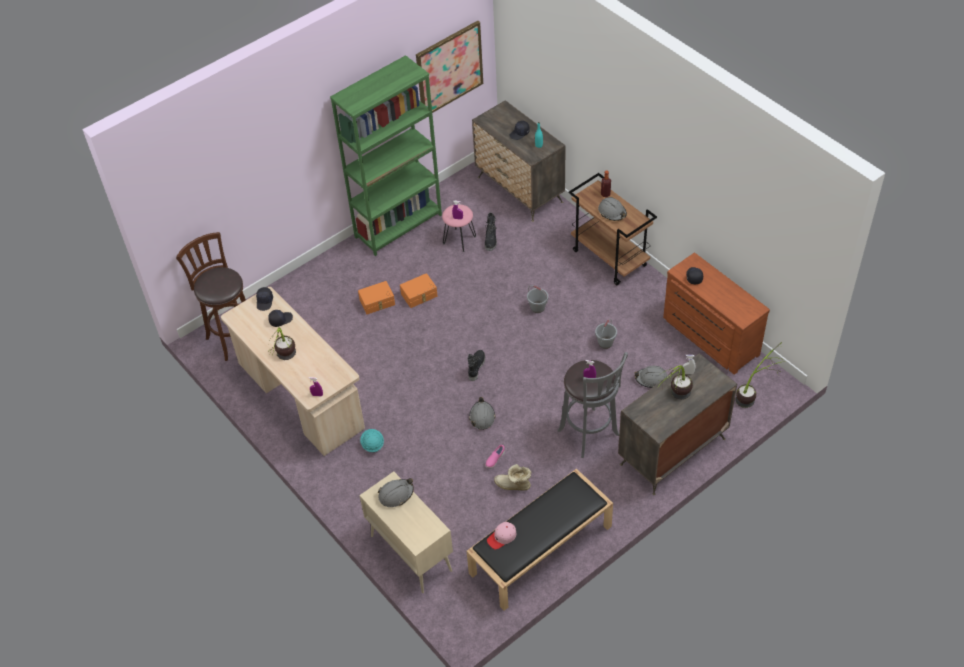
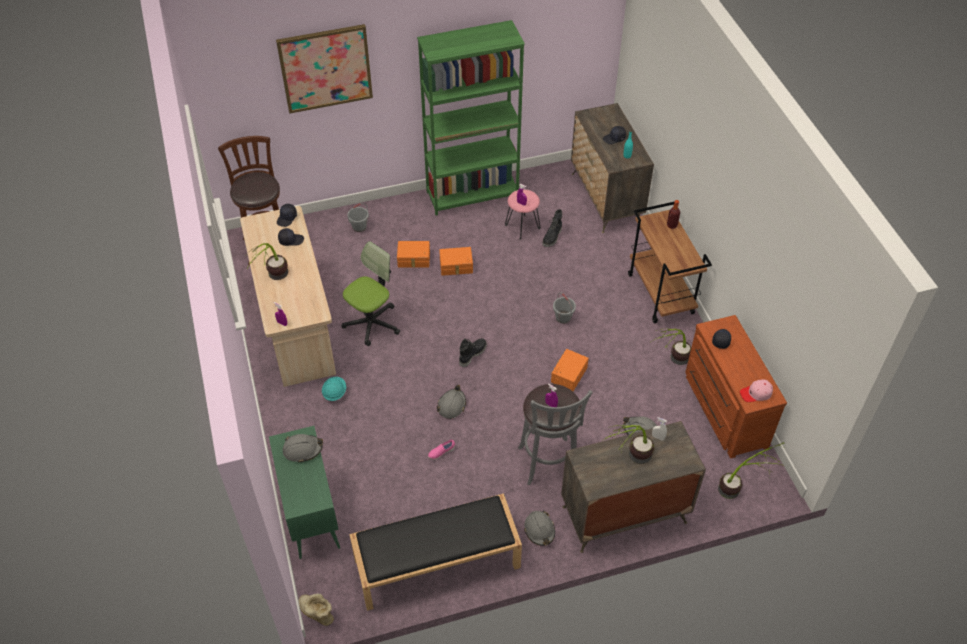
camera: 20 degrees right, 0 degrees up
(371, 372) = (372, 323): none -> office chair
(410, 553) = (311, 513): beige cabinet -> green cabinet
(449, 68) = (563, 51): picture -> picture (325, 68)
(502, 537) = (389, 535): pink cap -> pink cap (756, 393)
(513, 486) = (445, 486): boot -> boot (316, 614)
(567, 354) = (568, 374): none -> orange storage box
(605, 343) = (612, 376): grey bucket -> grey bucket (359, 227)
(612, 212) = (669, 246): grey hard hat -> grey hard hat (539, 530)
(647, 313) = (670, 362): none -> potted plant

